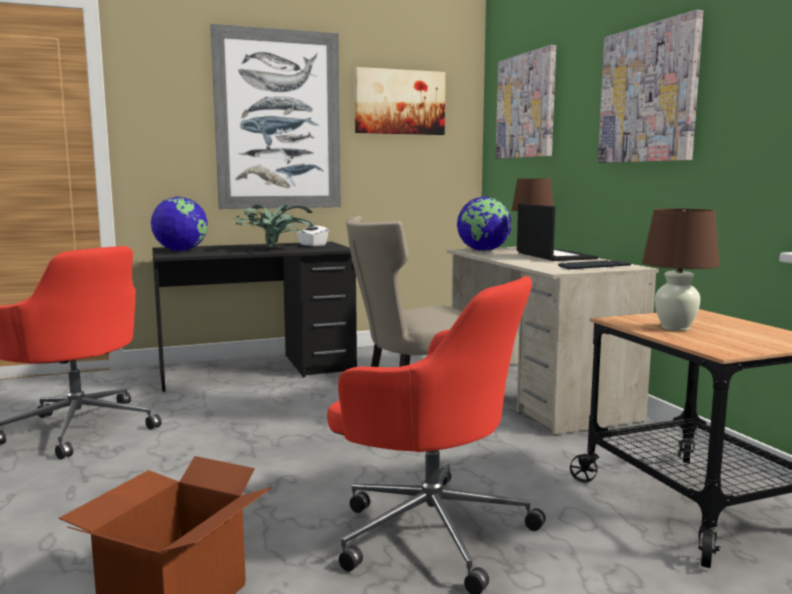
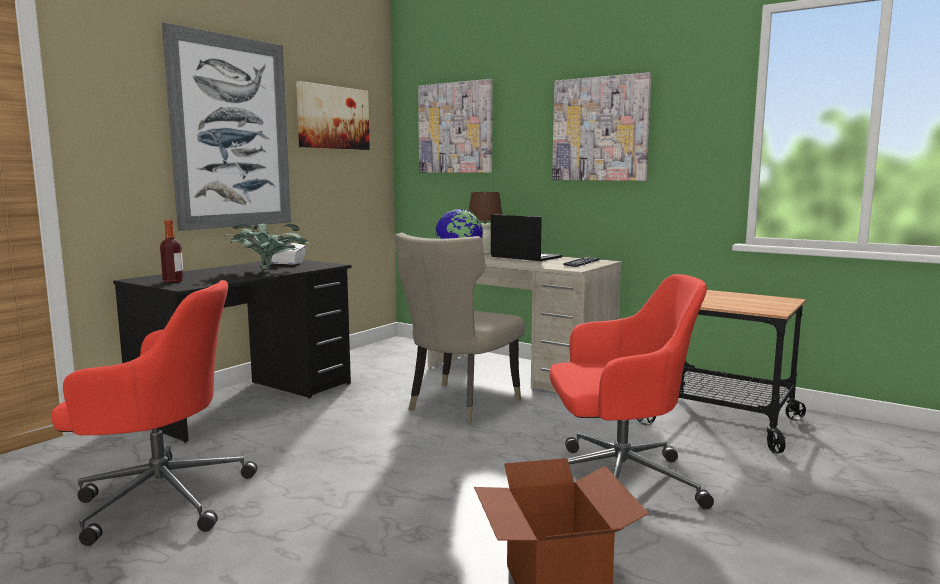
camera: 35 degrees left, 0 degrees up
(181, 251) = (173, 281): globe -> bottle
(674, 328) = (712, 301): brown table lamp -> none

